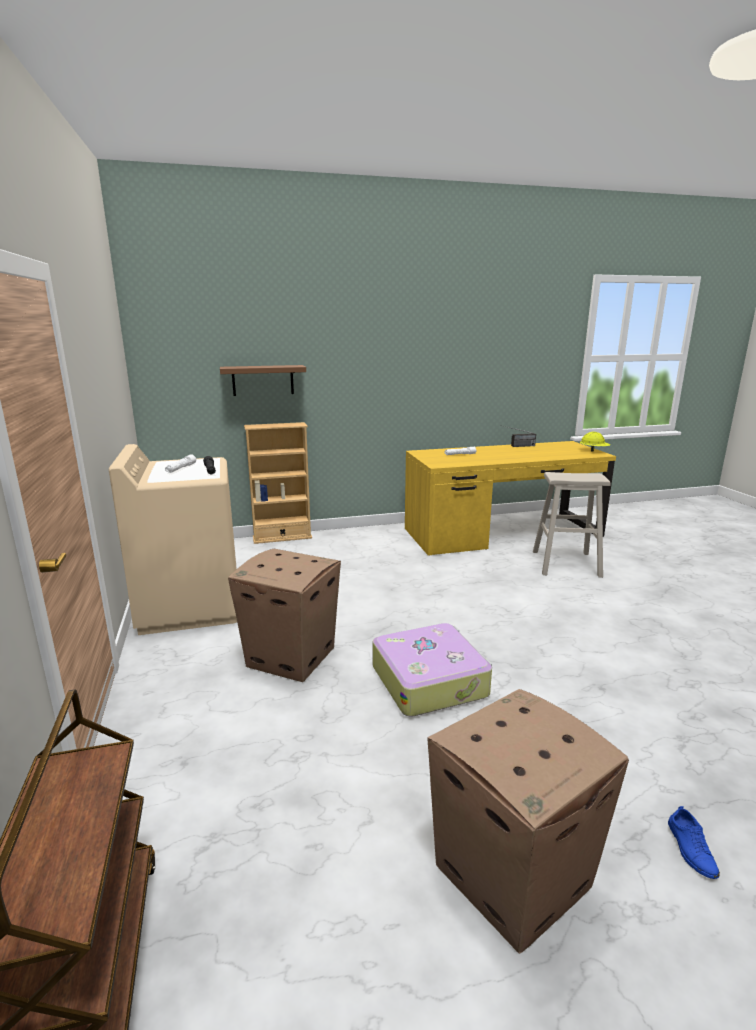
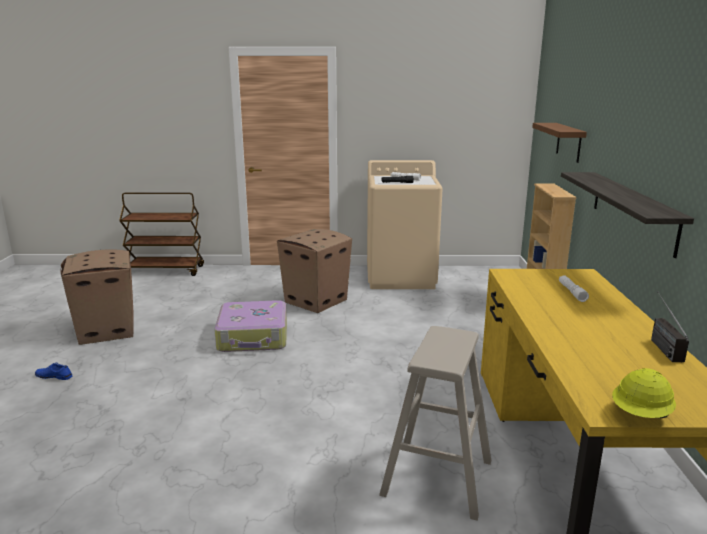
camera: 105 degrees right, 0 degrees up
(402, 405) = (632, 210): none -> shelf

